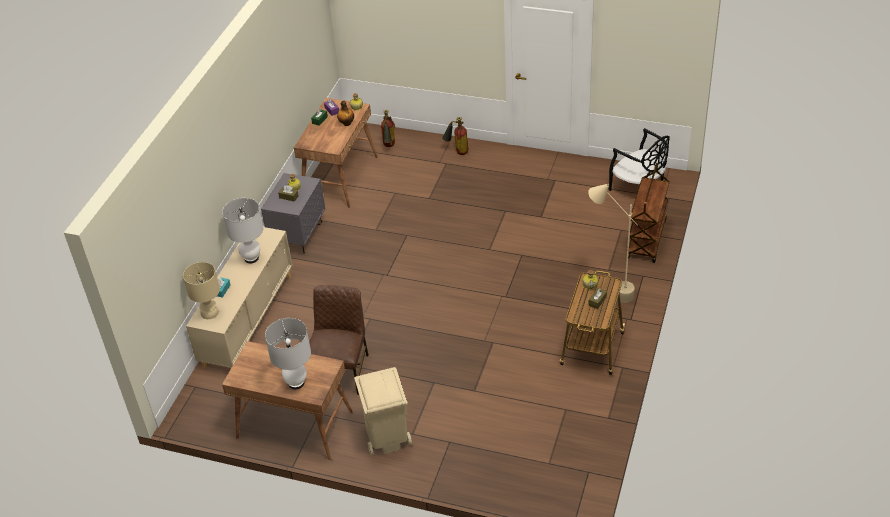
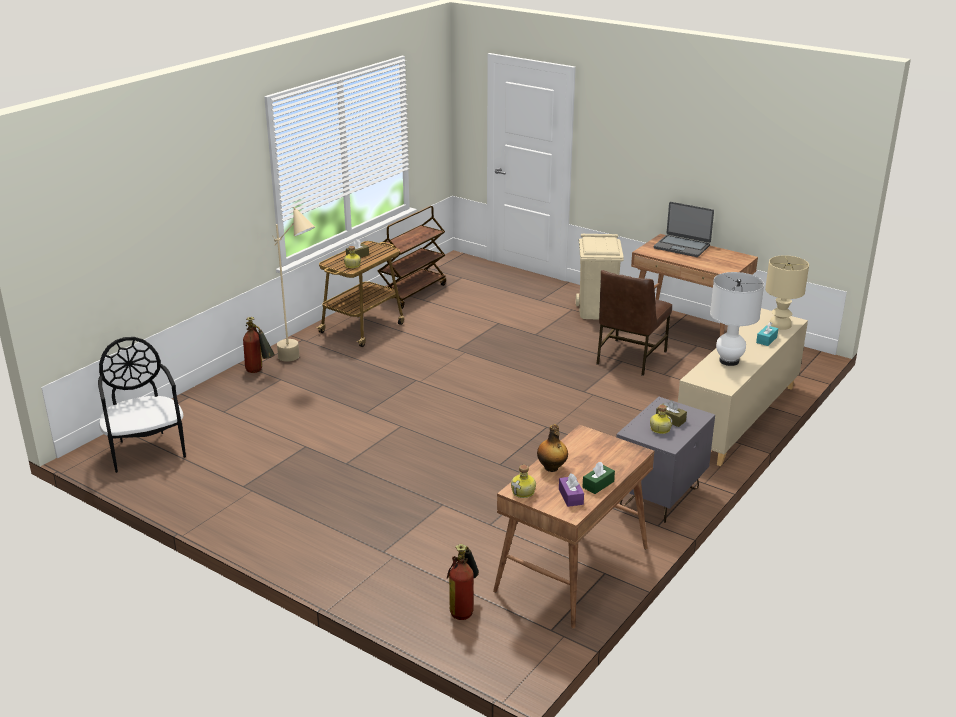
camera: 165 degrees left, 15 degrees down
(296, 383) = (682, 246): white table lamp -> laptop
(457, 151) = (351, 567): fire extinguisher -> fire extinguisher (259, 371)
(647, 240) = (206, 396): brown cart -> brown cart (412, 292)

